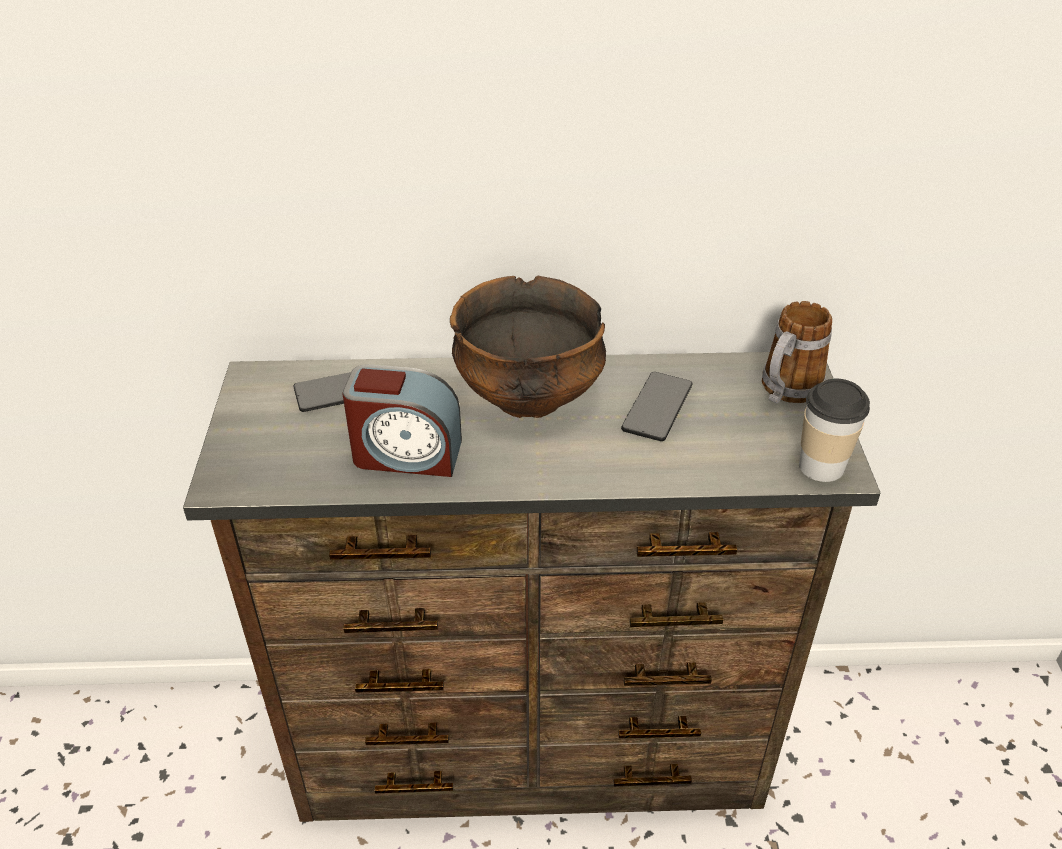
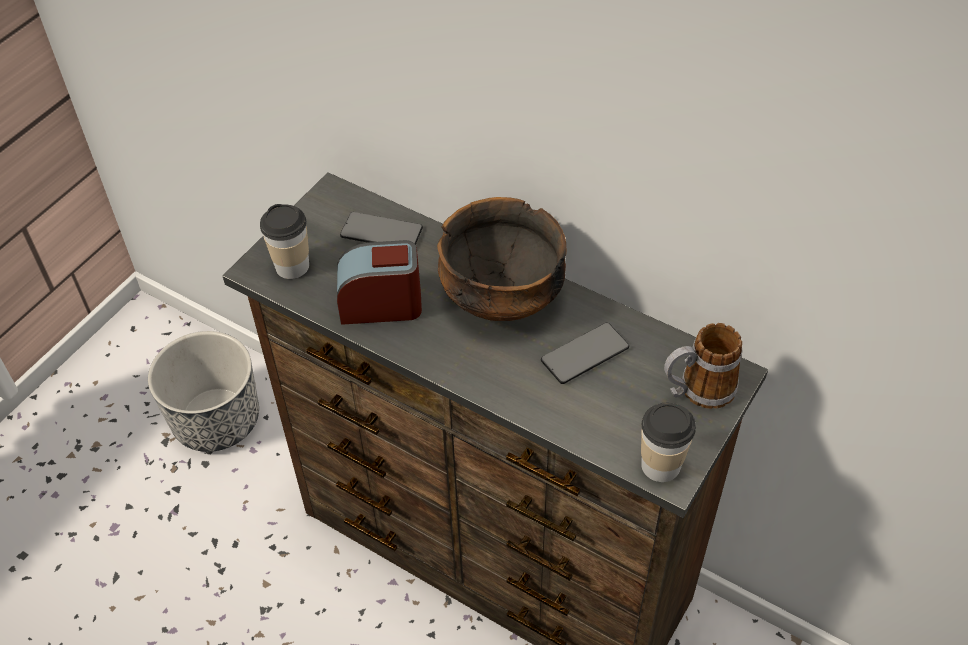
camera: 35 degrees right, 10 degrees up
(121, 779) = (217, 419): none -> planter
(267, 462) = (292, 266): none -> cup
(406, 454) = (381, 304): alarm clock -> alarm clock turned 135 degrees clockwise

